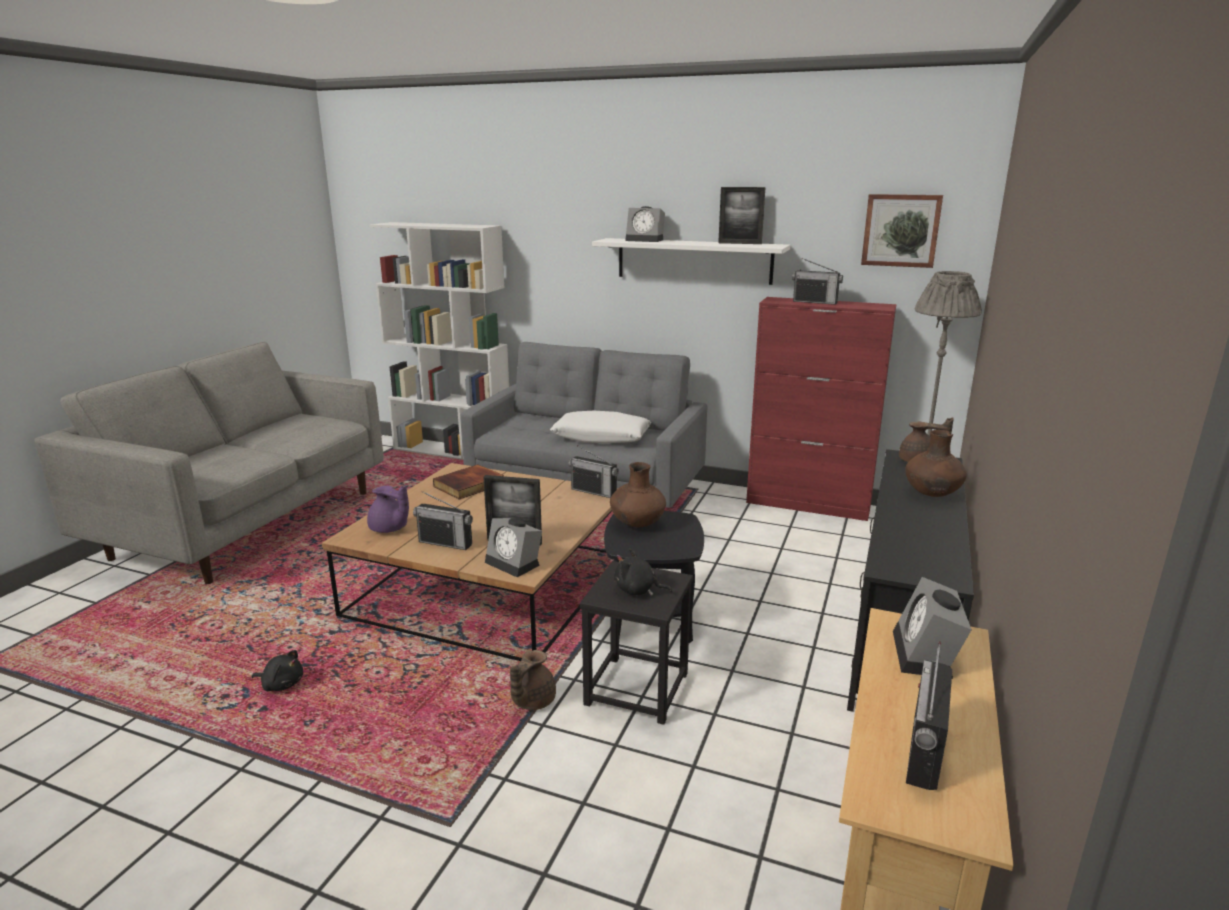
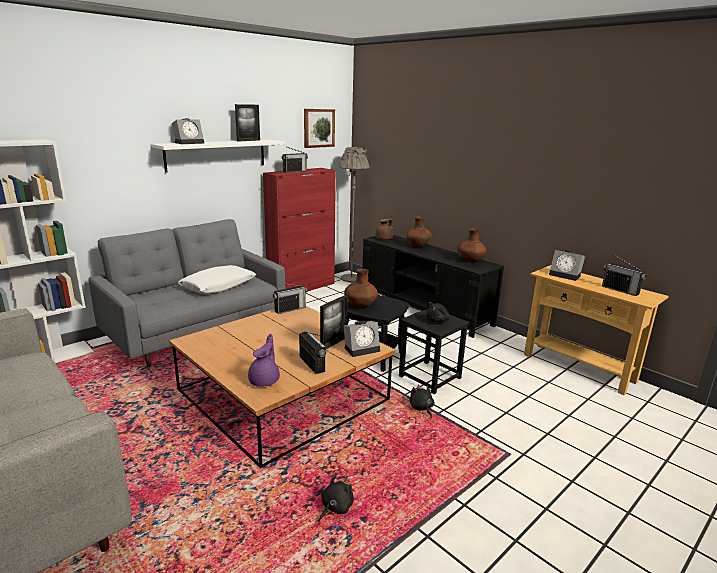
camera: 65 degrees left, 0 degrees up
(389, 529) = (265, 380): purple teapot -> purple teapot turned 45 degrees counterclockwise
(445, 543) = (312, 364): radio -> radio turned 75 degrees counterclockwise
(469, 485) = (225, 341): book -> none
(531, 701) = (421, 408): brown teapot -> black plush toy
(934, 553) = (470, 261): none -> brown vase

